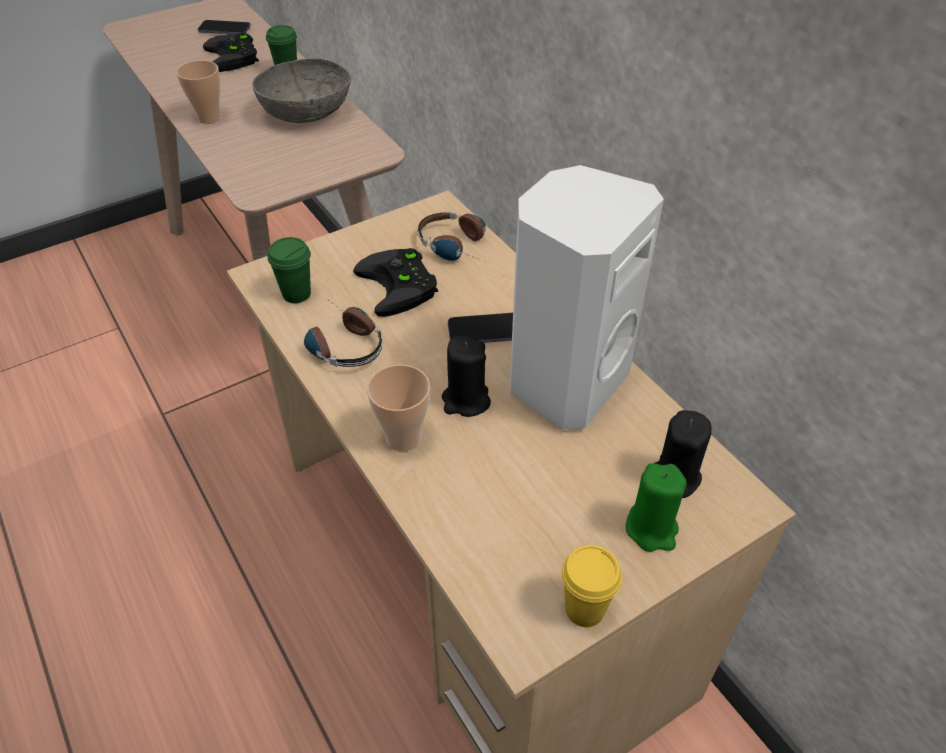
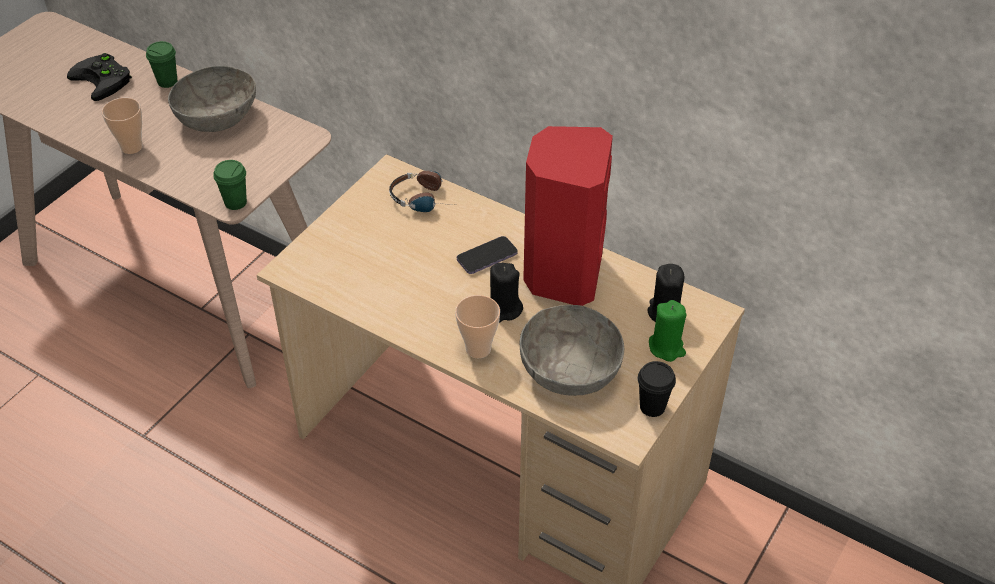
camera: 25 degrees left, 0 degrees up
(224, 30) = (70, 52): phone -> none
(296, 294) = (327, 275): green cup -> green cup (235, 202)
(340, 343) = (388, 300): headphones -> none
(401, 286) = (403, 243): black game controller -> none
(500, 509) = (569, 370): none -> grey bowl
(564, 382) = (562, 274): white speaker -> red speaker
(584, 609) = (652, 407): yellow cup -> black cup

